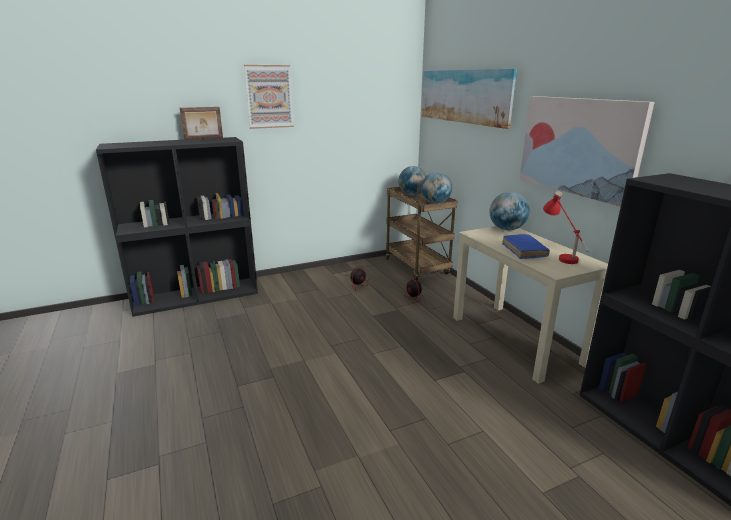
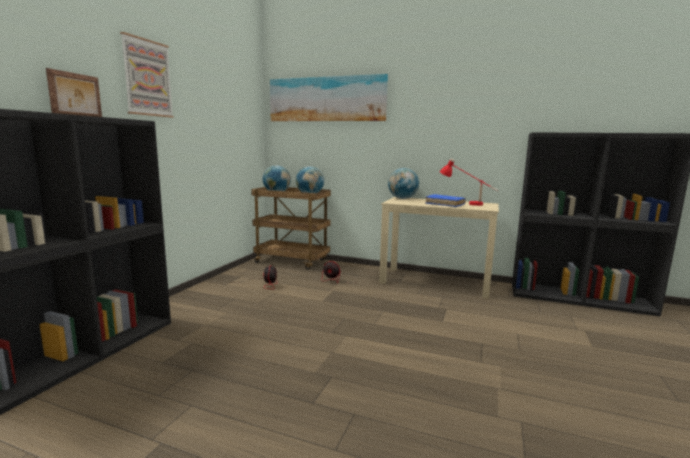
camera: 45 degrees left, 10 degrees down
(578, 146) = (454, 126): picture -> none

